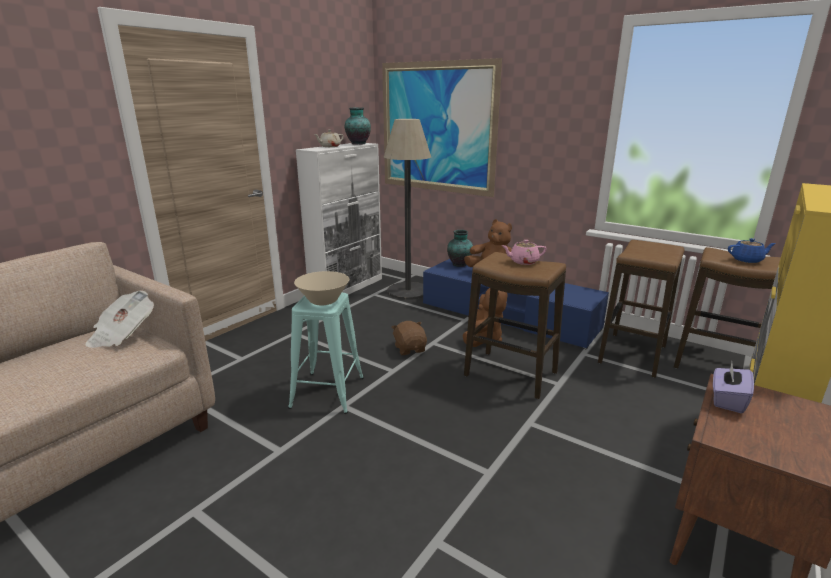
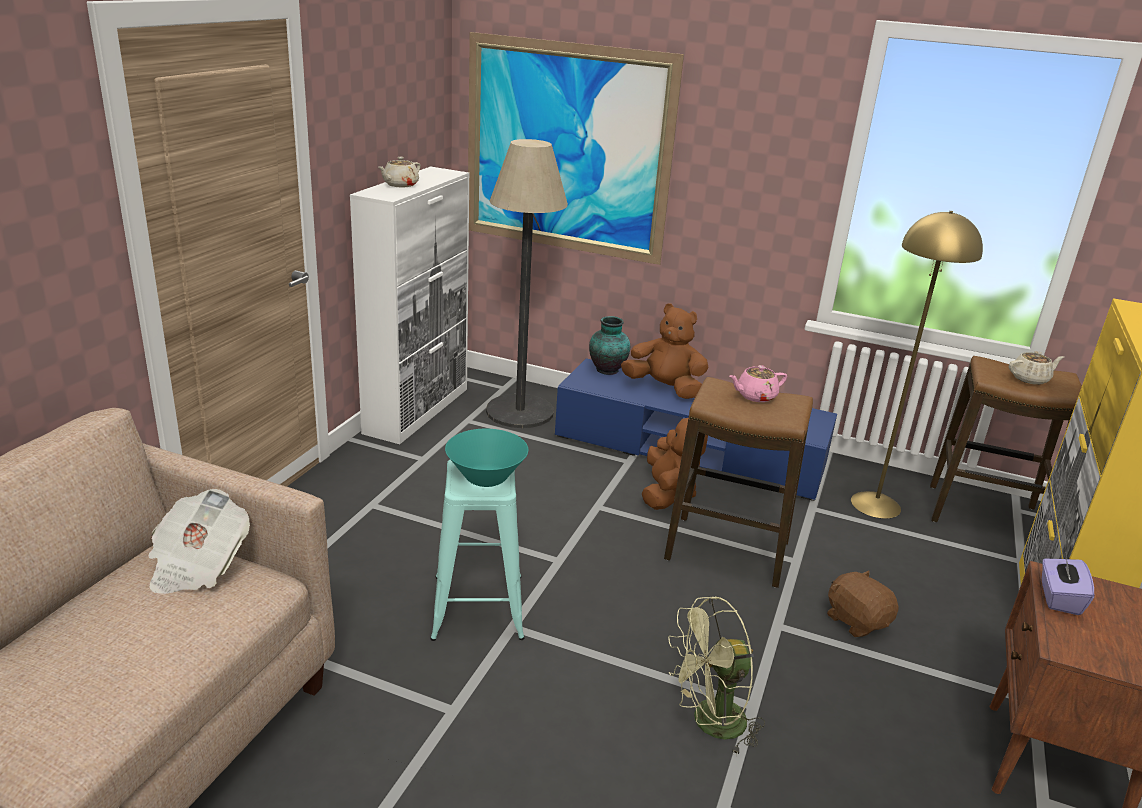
camera: 15 degrees left, 5 degrees up
(323, 301) = (486, 477): beige bowl -> turquoise bowl
(357, 144) = (437, 174): vase -> none
(410, 349) = (568, 520): brown plush toy -> brown plush toy (856, 621)
(451, 481) = (709, 724): none -> green fan
(632, 354) = (875, 504): stool -> yellow floor lamp
(747, 260) = (1030, 379): blue teapot -> beige teapot

